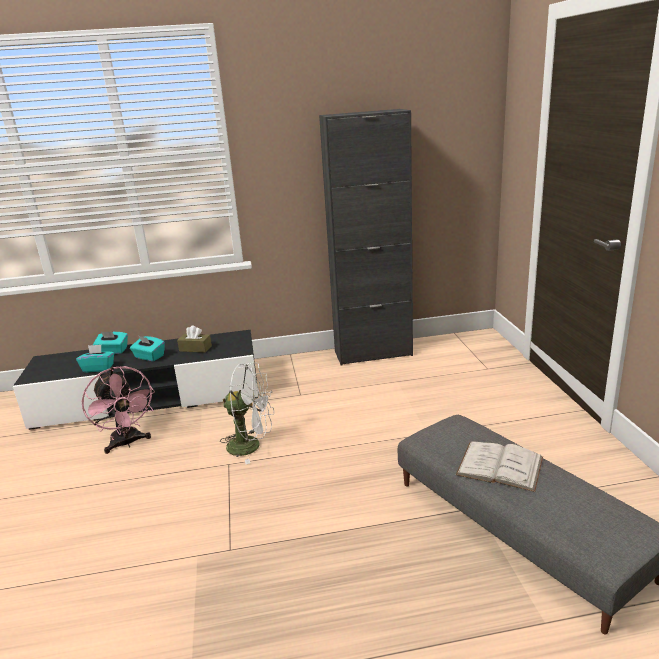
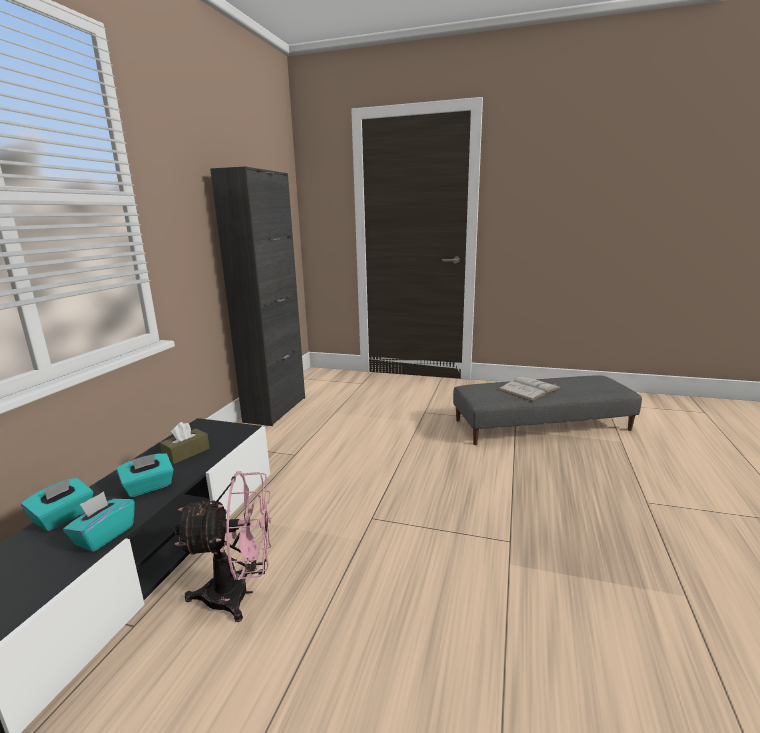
camera: 65 degrees left, 5 degrees down
(251, 446) = (353, 498): white fan -> none

